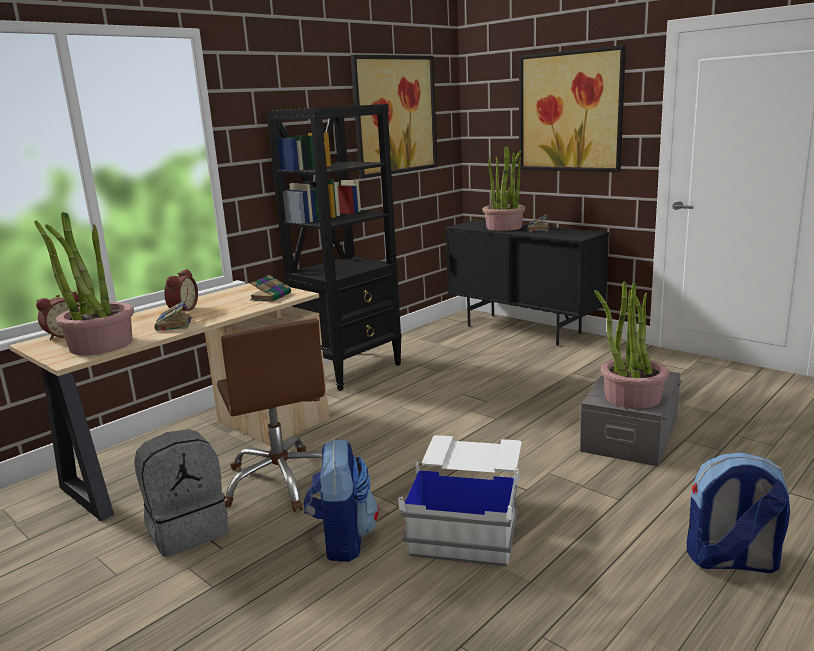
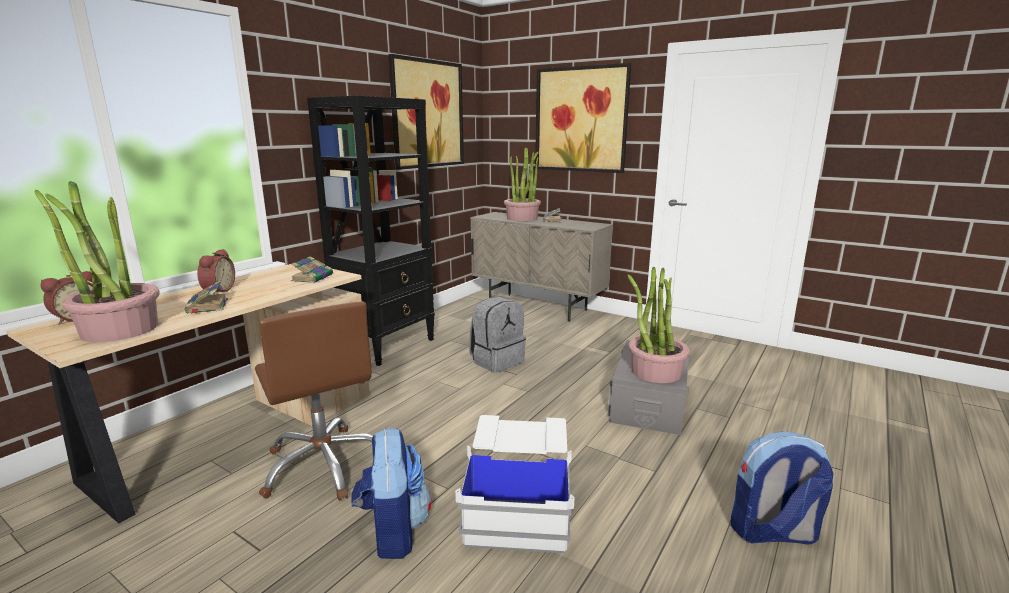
camera: 10 degrees left, 0 degrees up
(188, 530) = (221, 529): grey backpack -> grey backpack (497, 361)
(523, 330) = (537, 307): black cabinet -> beige cabinet

